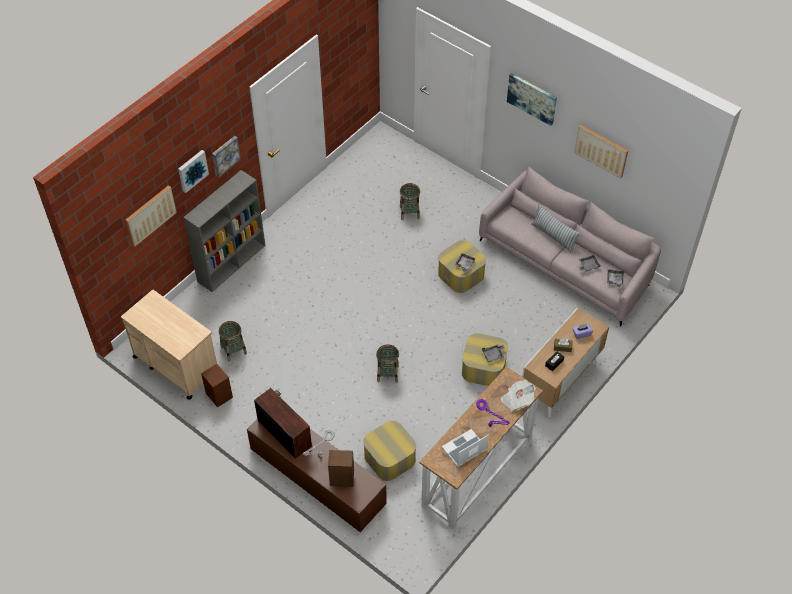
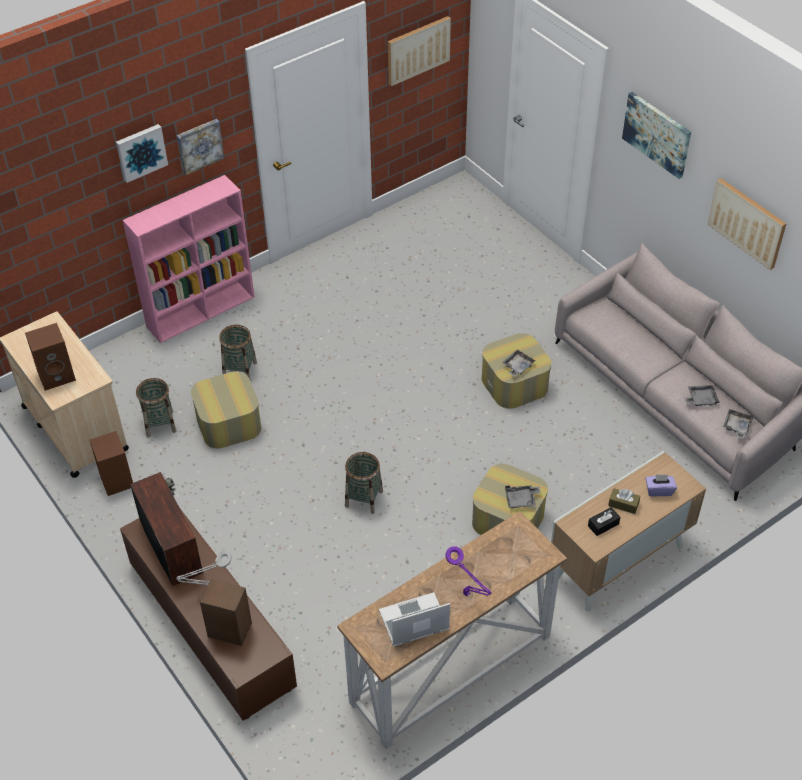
camera: 15 degrees right, 5 degrees down
(150, 215) = (65, 201): picture -> picture (418, 50)
(172, 335) = (57, 375): none -> brown speaker
(232, 262) = (201, 311): grey bookcase -> pink bookcase
(389, 458) = (326, 620): ottoman -> ottoman (228, 423)
(409, 212) = (467, 290): basket -> basket (240, 370)
(517, 400) = (521, 564): newspaper -> none
(554, 236) = (659, 350): pillow -> none

